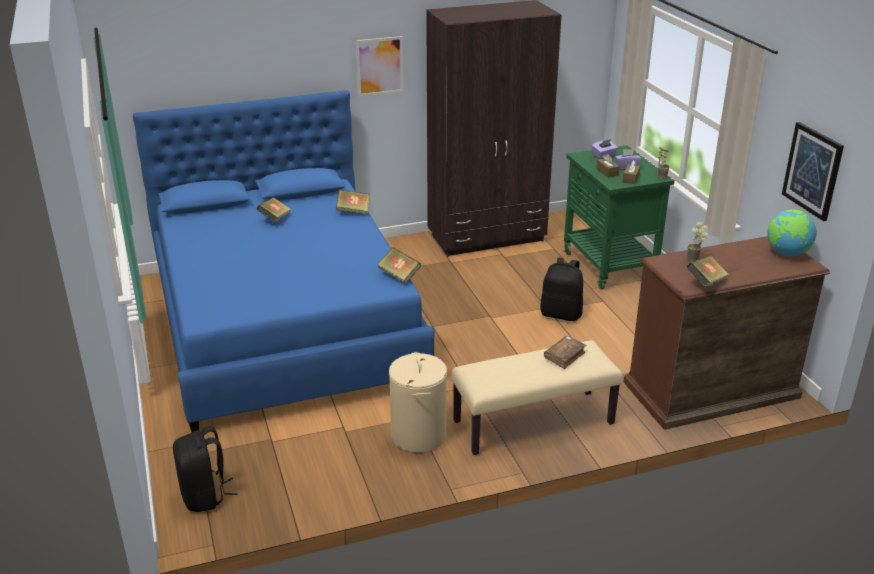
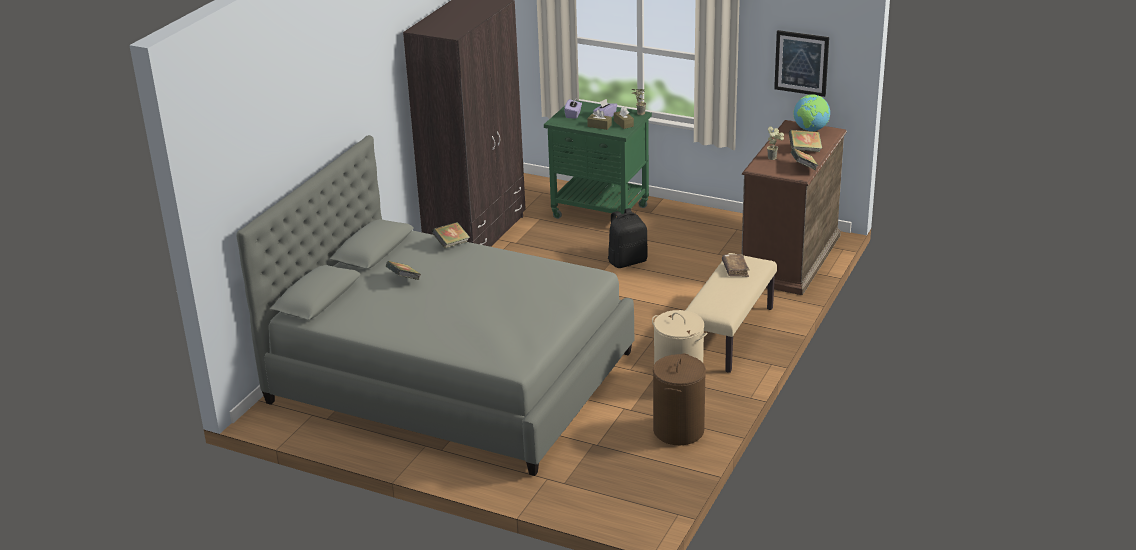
camera: 45 degrees left, 0 degrees up
(205, 496) = (619, 498): black backpack -> none
(285, 325) = (451, 377): blue bed -> grey bed
(346, 474) = (678, 430): none -> brown laundry basket
(379, 66) = (377, 101): picture -> none
(399, 276) = (582, 268): book -> book (804, 150)

